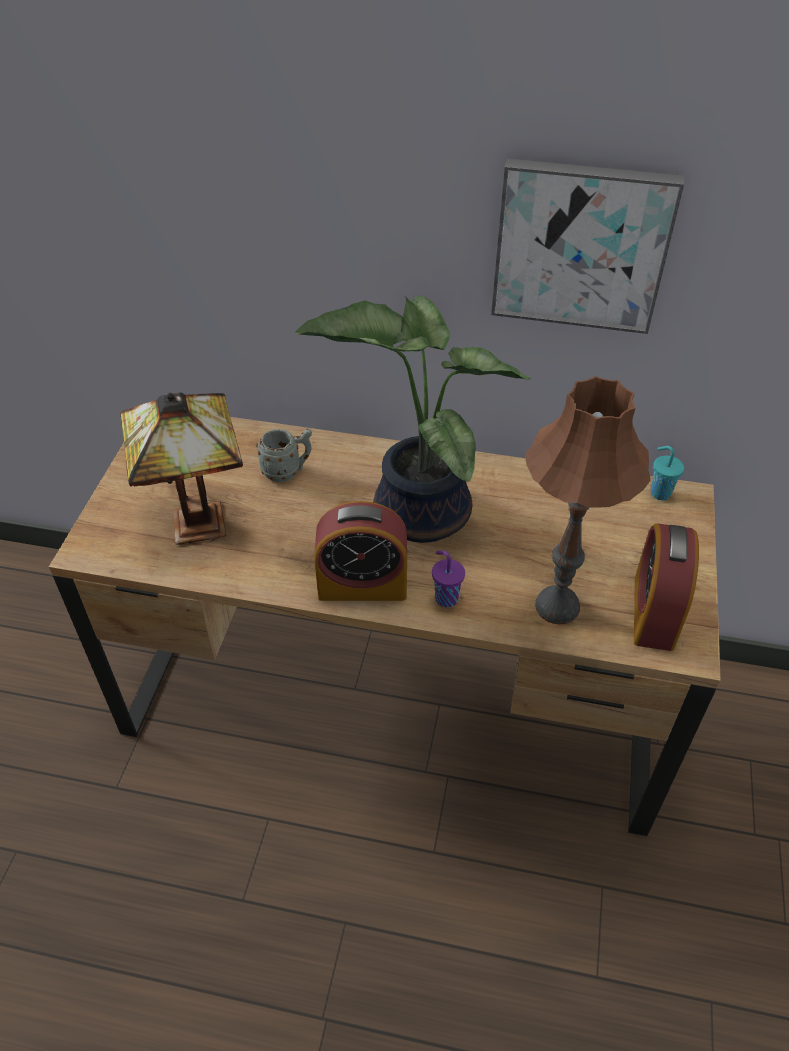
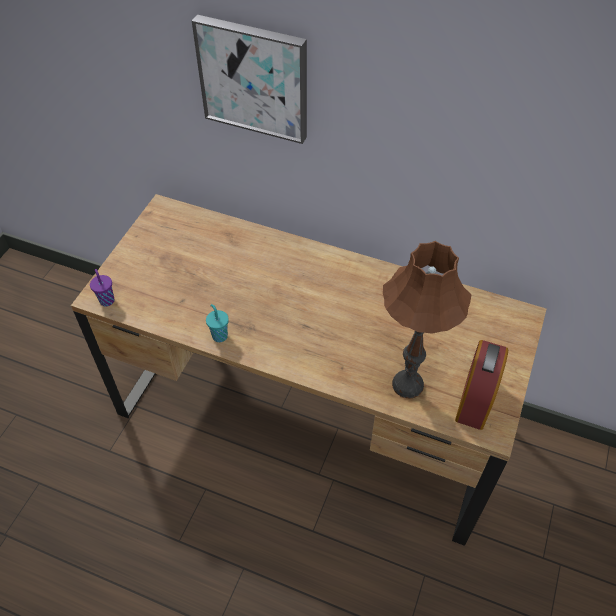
camera: 10 degrees right, 5 degrees up
(195, 521) = (172, 285): table lamp -> none
(288, 471) = (242, 257): grey mug -> none
(362, 585) = (276, 349): alarm clock -> none
(416, 510) = (325, 299): potted plant -> none
(445, 598) = (331, 366): purple cup -> purple cup (106, 300)
(581, 245) = (457, 132): picture -> picture (254, 78)
(659, 492) = (504, 309): turquoise cup -> turquoise cup (219, 335)

